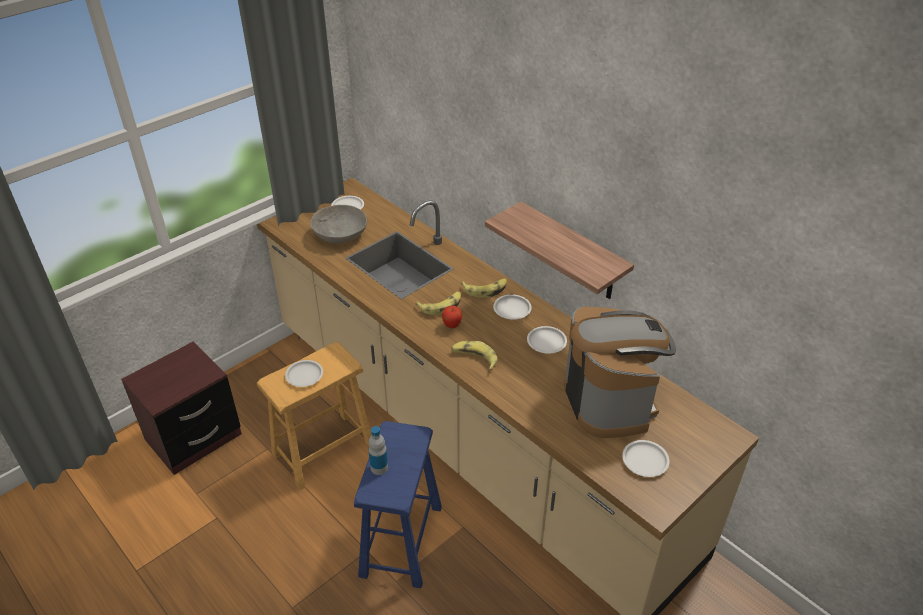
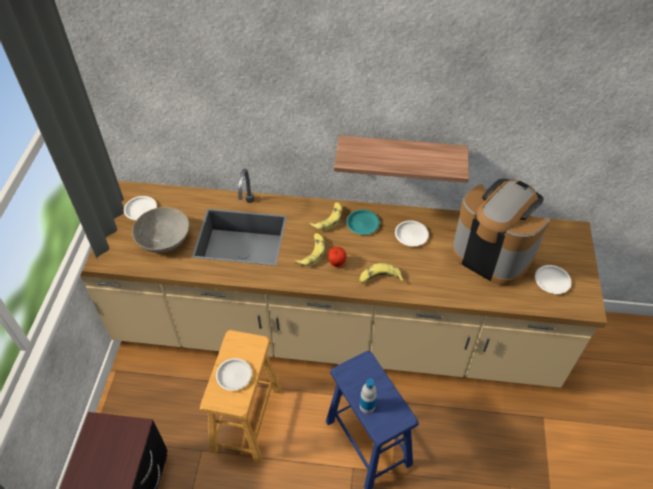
camera: 40 degrees left, 10 degrees up
(512, 309) = (362, 223): white plate -> turquoise plate

